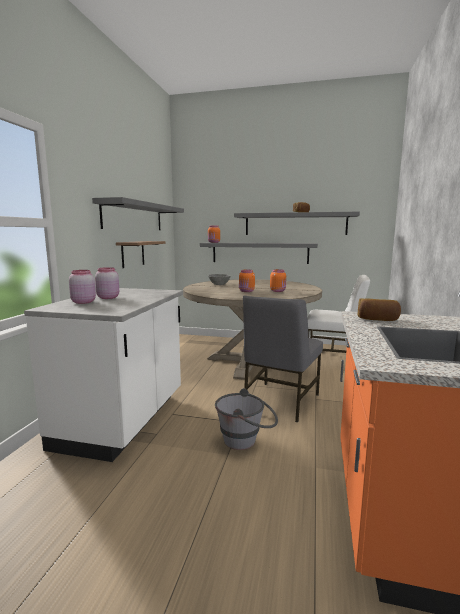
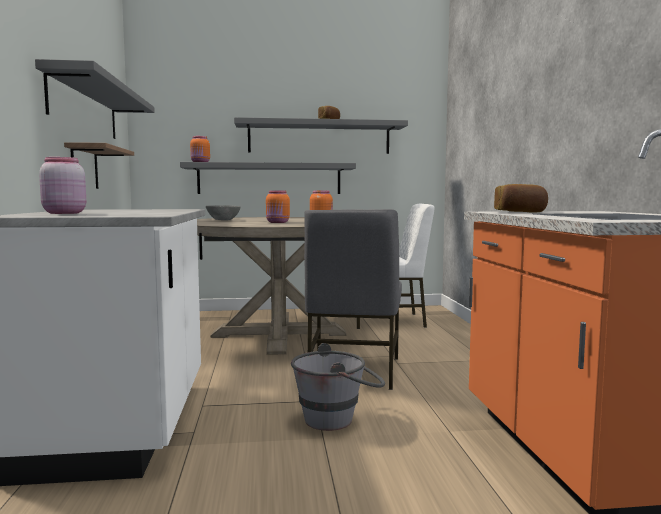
camera: 20 degrees left, 5 degrees down
(108, 297) = (97, 211): pink jar -> none

